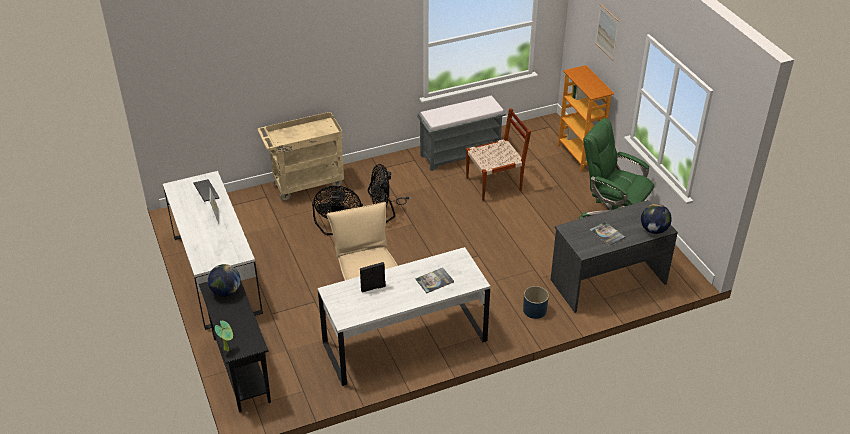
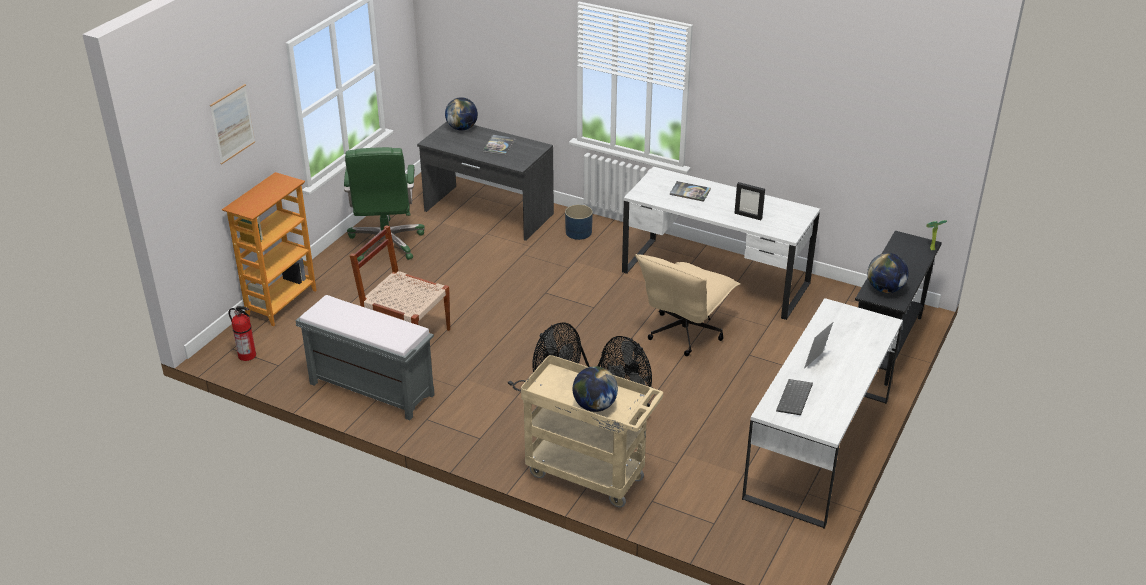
camera: 130 degrees left, 5 degrees down
(294, 133) = (594, 406): none -> globe
(538, 129) = (248, 355): none -> fire extinguisher

